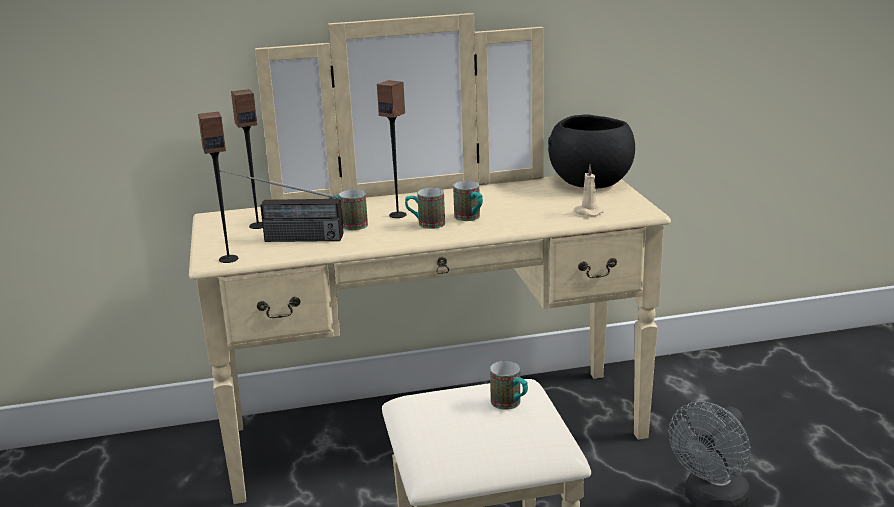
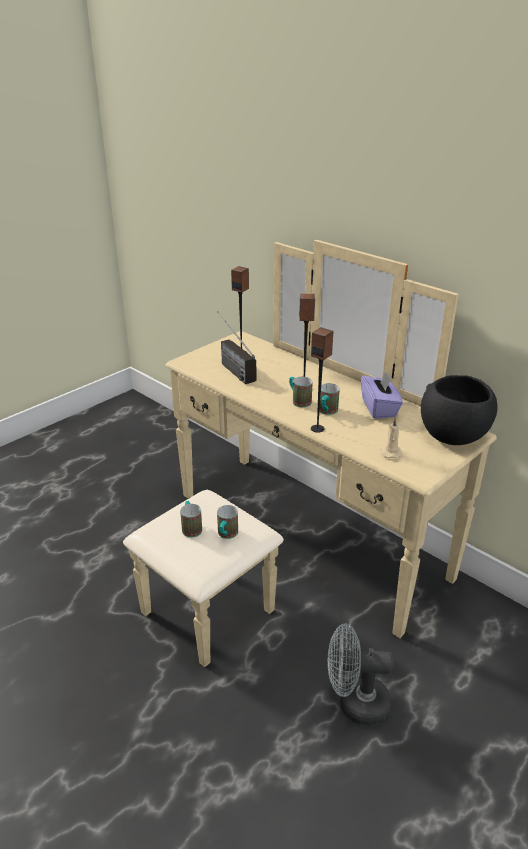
camera: 55 degrees right, 10 degrees up
(228, 259) = (190, 364): speaker -> speaker (317, 428)
(349, 225) = (270, 378): mug -> mug (191, 527)
(499, 196) = (379, 408): none -> purple tissue box

